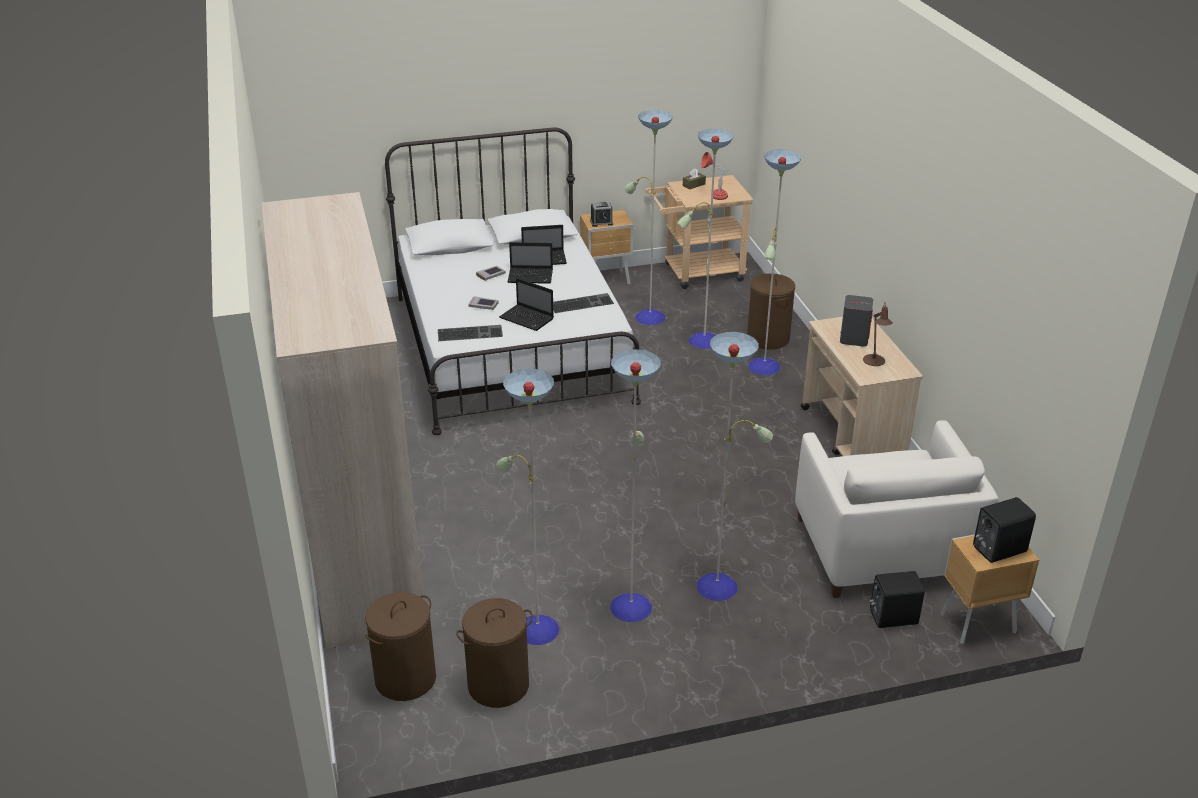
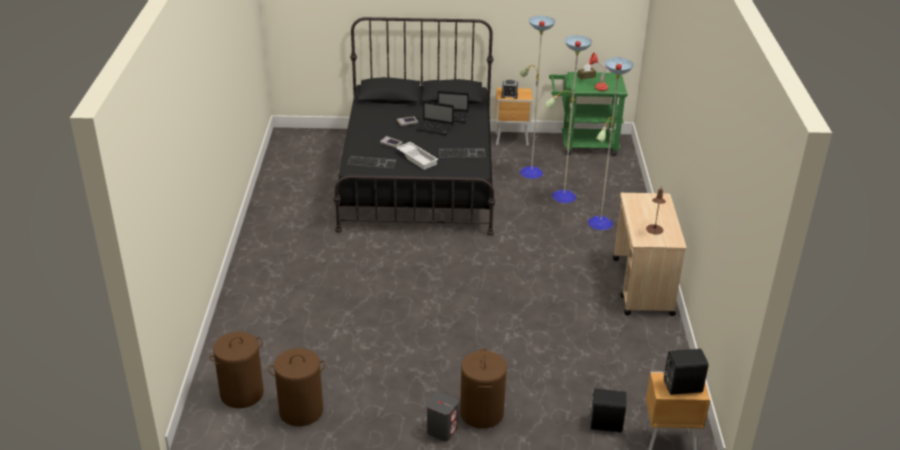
camera: 15 degrees right, 0 degrees up
(362, 540) = (254, 295): wardrobe -> none
(511, 348) = (418, 179): white bed -> black bed
(527, 319) = (417, 158): laptop -> white tray
(630, 605) = (417, 375): floor lamp -> none
(696, 273) = (583, 145): beige cart -> green cart
(768, 339) = (614, 203): brown laundry basket -> brown laundry basket (482, 413)
(854, 338) = (648, 211): grey speaker -> grey speaker (442, 430)
(883, 549) = (624, 373): white armchair -> none

